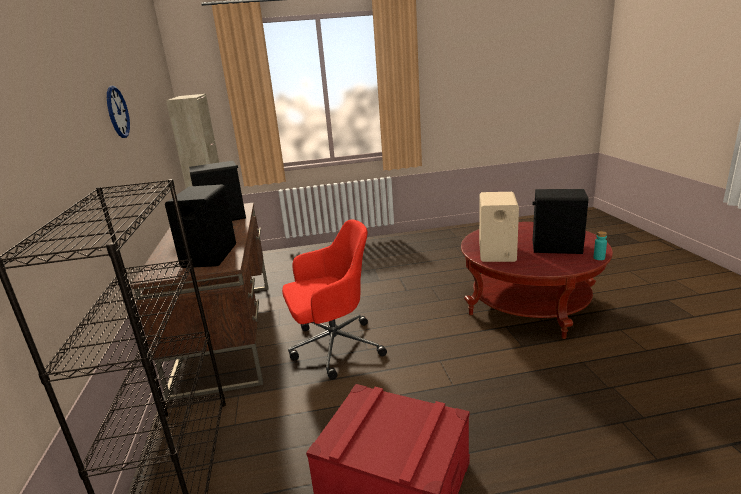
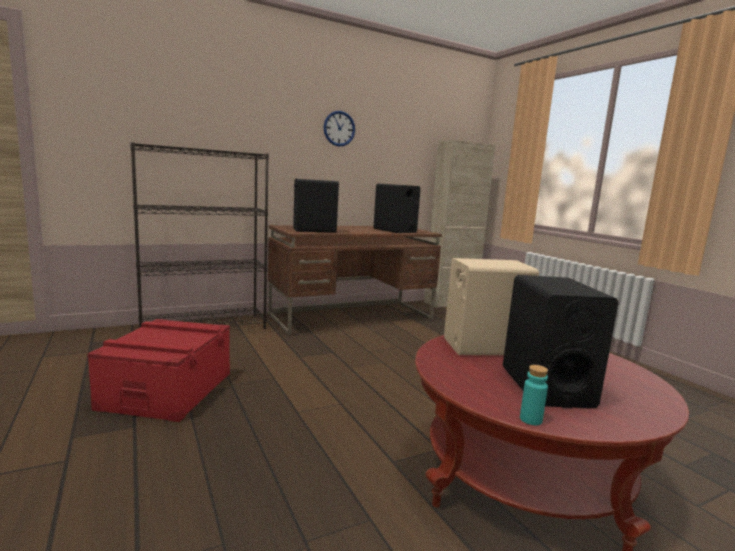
camera: 70 degrees right, 10 degrees down
(333, 347) = (347, 353): red office chair -> none

